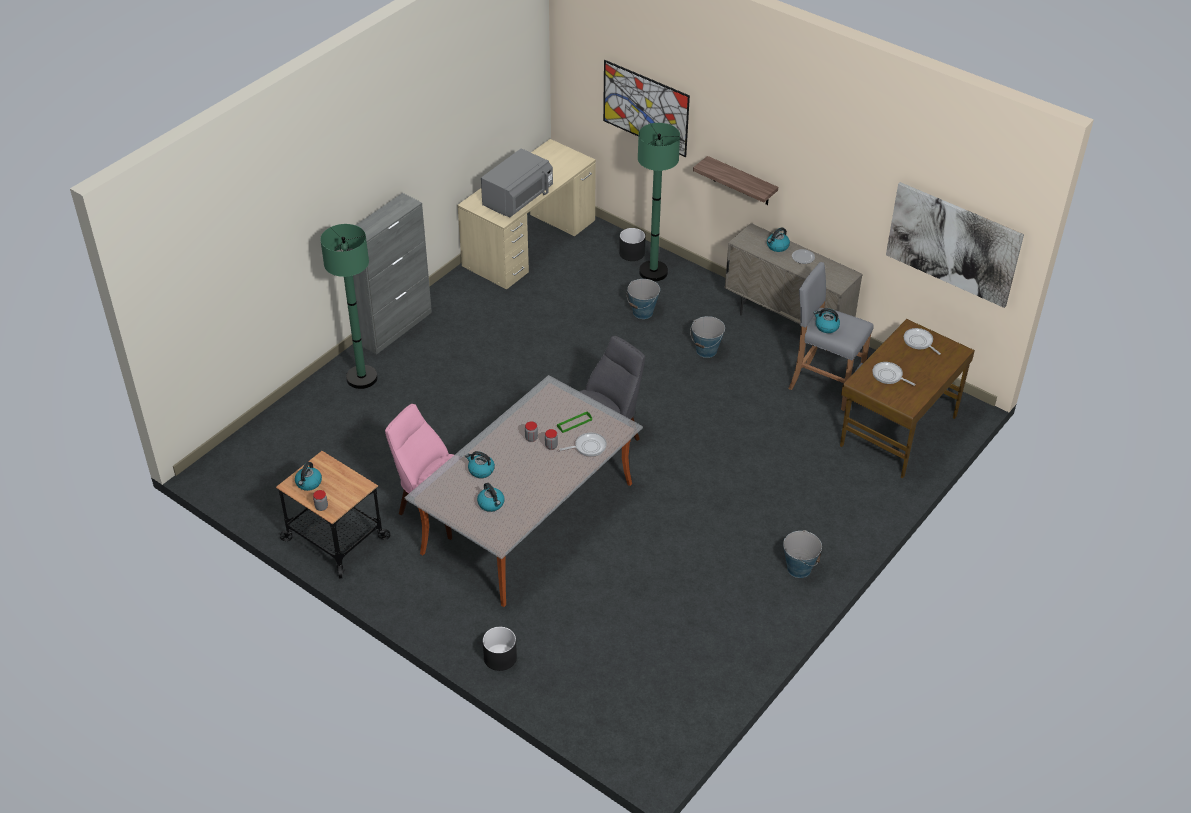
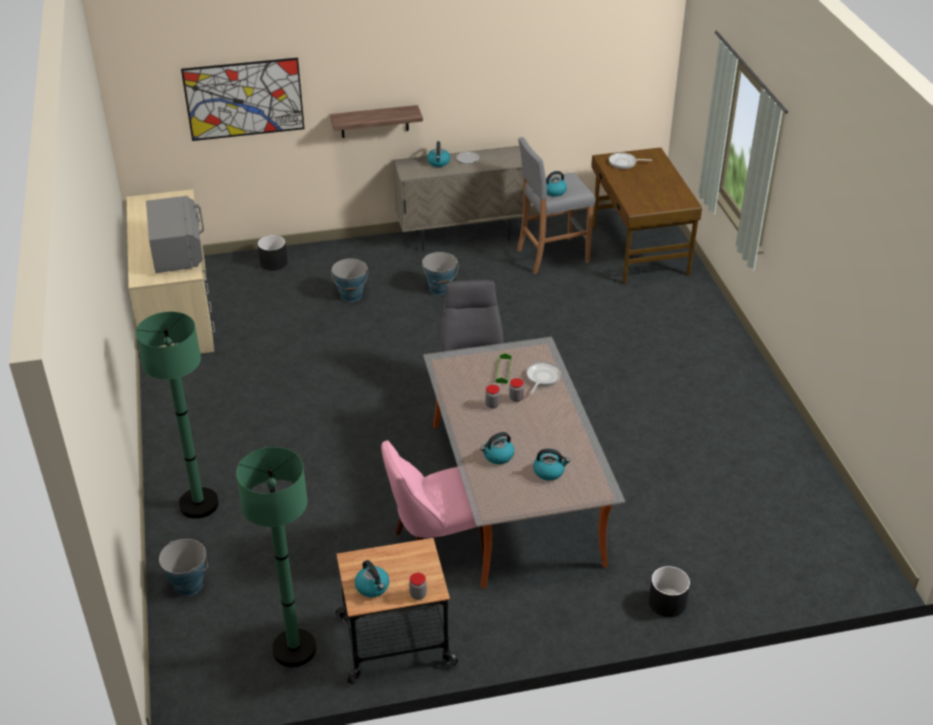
camera: 50 degrees left, 5 degrees down
(395, 327) = (163, 445): grey cabinet -> none
(653, 272) = (312, 264): green floor lamp -> green floor lamp (294, 649)
(799, 568) = (731, 374): bucket -> bucket (188, 584)
(889, 376) = (645, 193): frying pan -> none
(953, 244) = (607, 65): picture -> none

